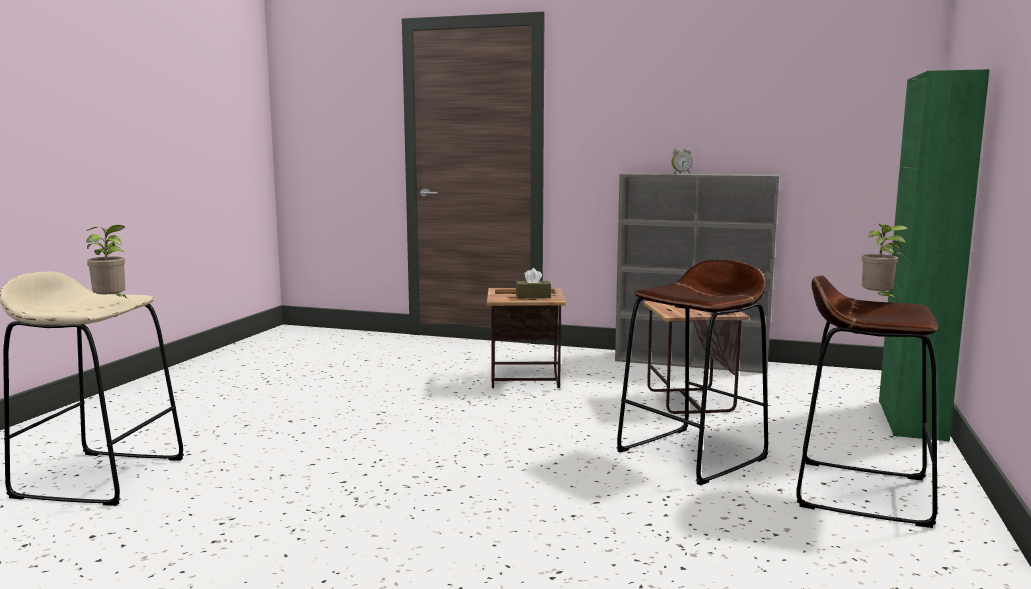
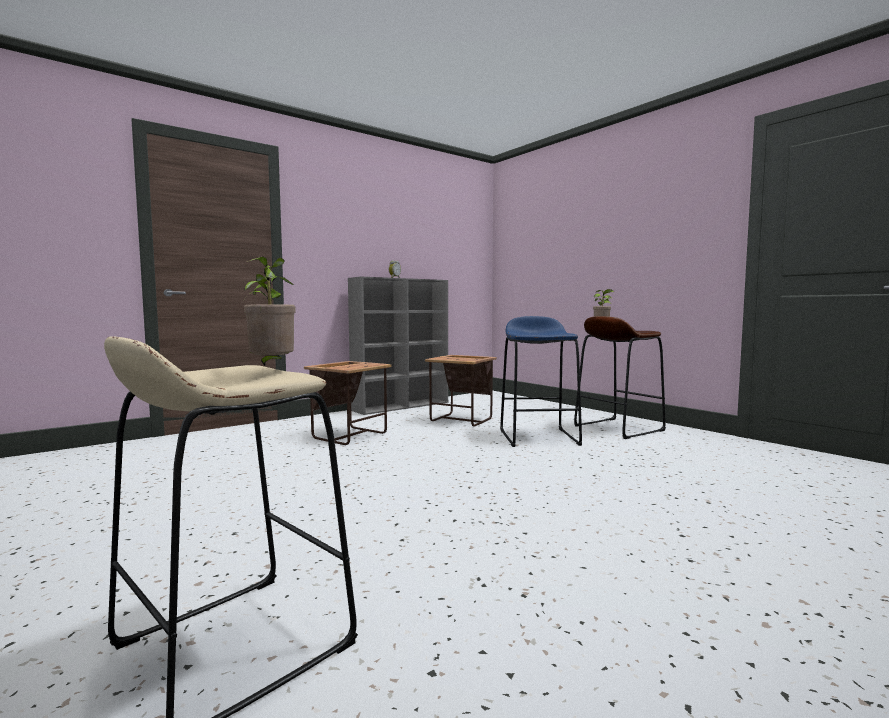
camera: 55 degrees left, 5 degrees down
(533, 296) = (360, 365): brown tissue box -> none
(692, 455) = (538, 437): brown stool -> blue stool
(911, 420) = (547, 404): green cabinet -> none

